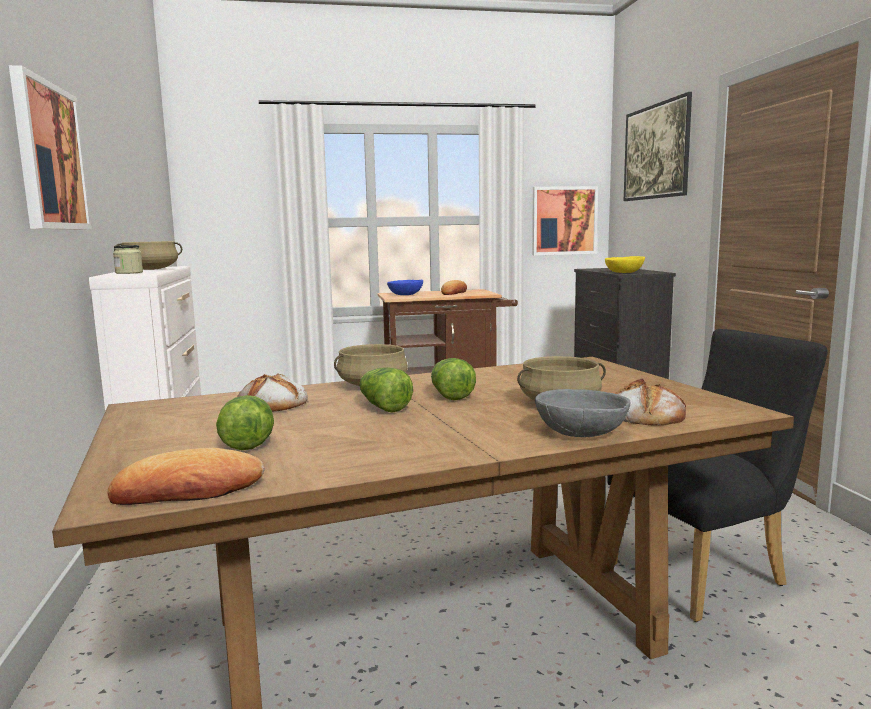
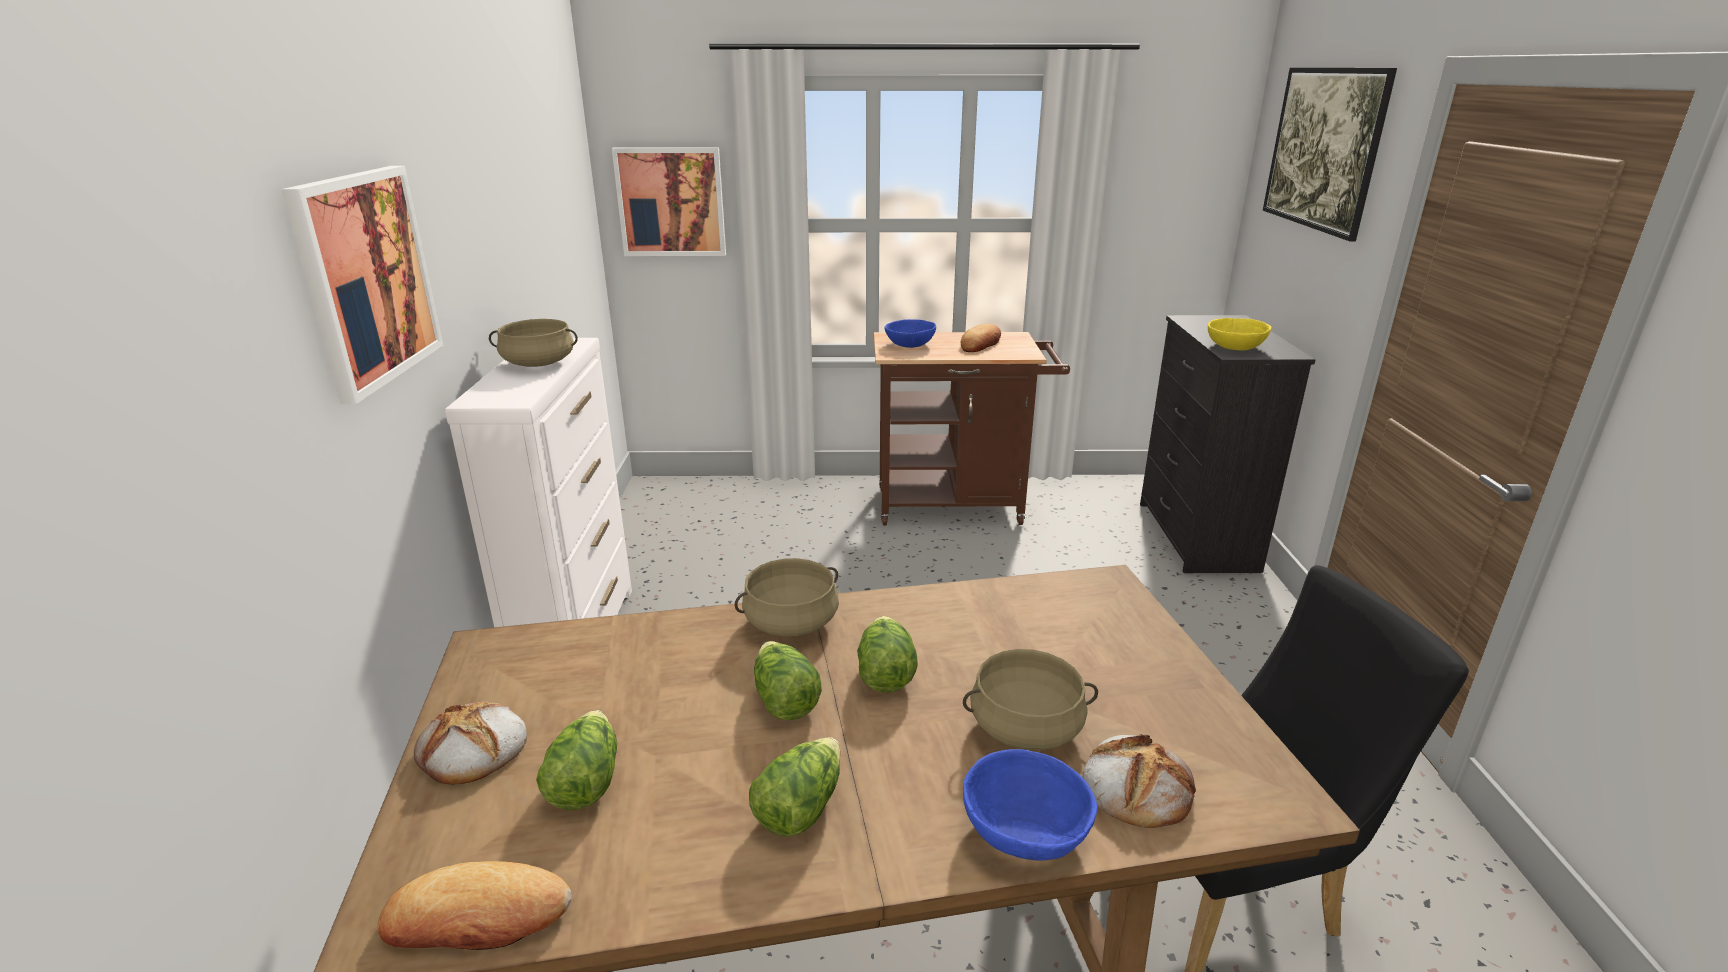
camera: 10 degrees right, 15 degrees up
(129, 273) = (503, 386): jar -> none
(273, 404) = (647, 665): bread -> bread (472, 750)
(417, 437) = (799, 806): none -> lettuce
(564, 220) = (1165, 228): picture -> picture (671, 202)
(580, 432) = (1023, 831): grey bowl -> blue bowl

